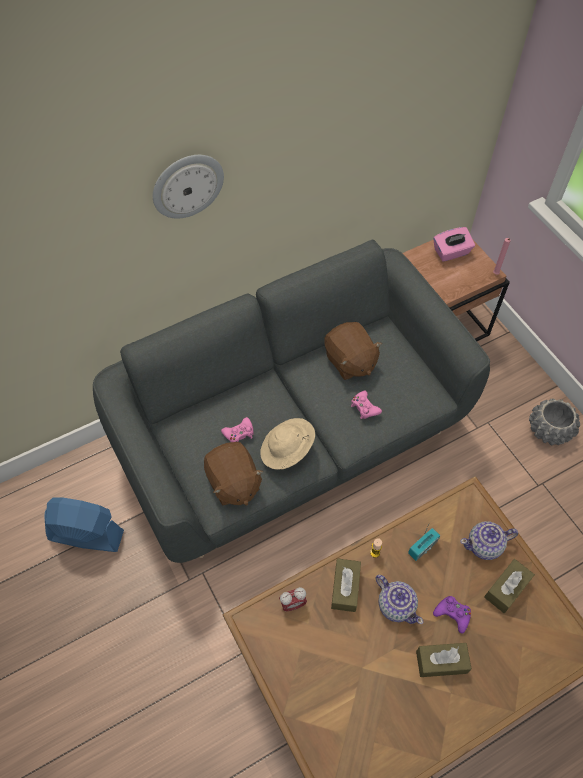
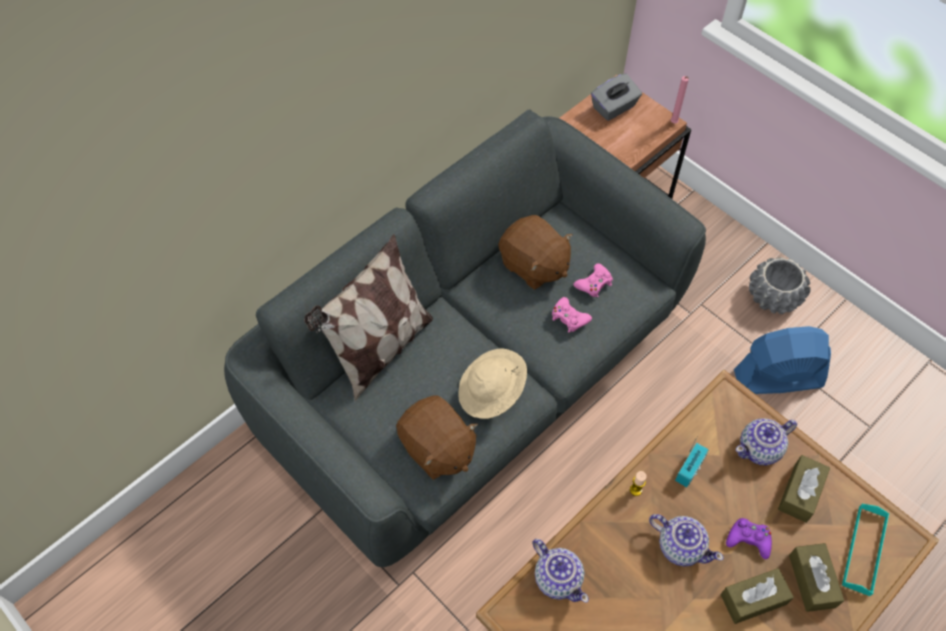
camera: 15 degrees left, 0 degrees up
(86, 535) = (248, 563): blue fan -> blue fan (777, 378)
(187, 185) = (313, 84): wall clock -> none
(213, 399) = (379, 350): none -> pillow
(239, 433) = (426, 385): pink game controller -> pink game controller (594, 284)
(293, 604) = (558, 578): alarm clock -> teapot
(345, 588) = (614, 541): brown tissue box -> brown tissue box (812, 581)
(451, 252) = (614, 108): pink tissue box -> grey tissue box
(545, 648) = (864, 550): none -> turquoise tray

